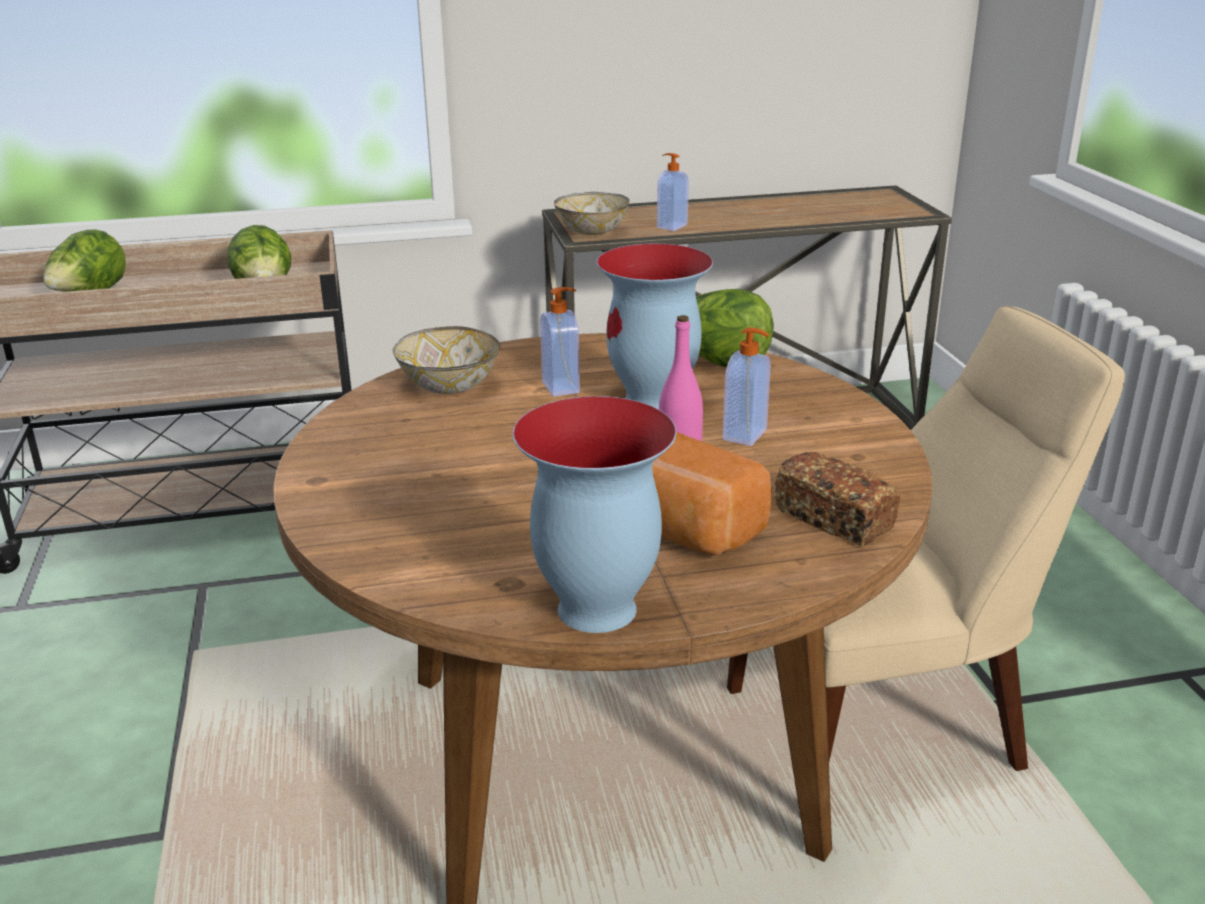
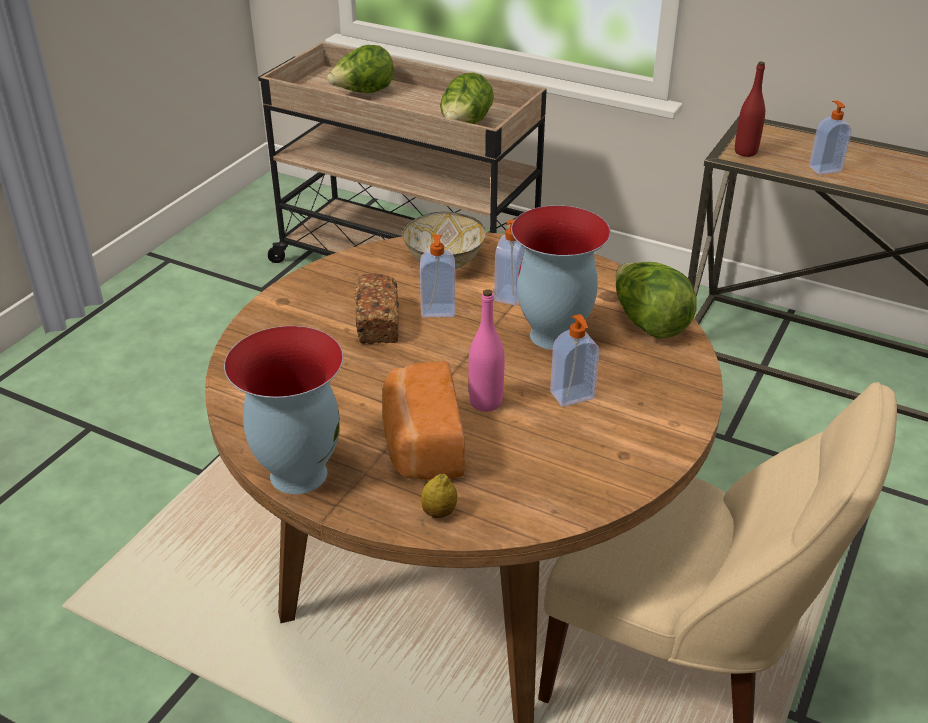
camera: 40 degrees right, 10 degrees up
(510, 424) = (438, 311): none -> soap dispenser
(591, 232) = (745, 152): bowl -> red bottle
(786, 569) = (439, 512): none -> lemon
(834, 519) = (526, 495): bread -> bread (378, 323)

